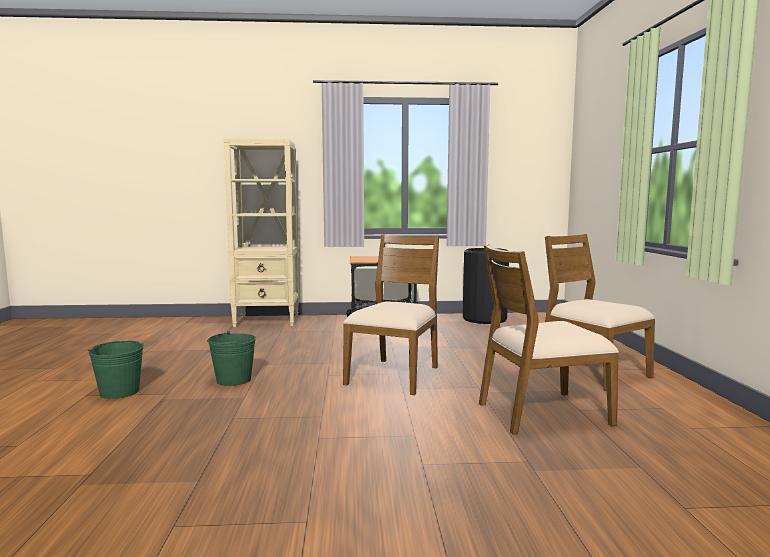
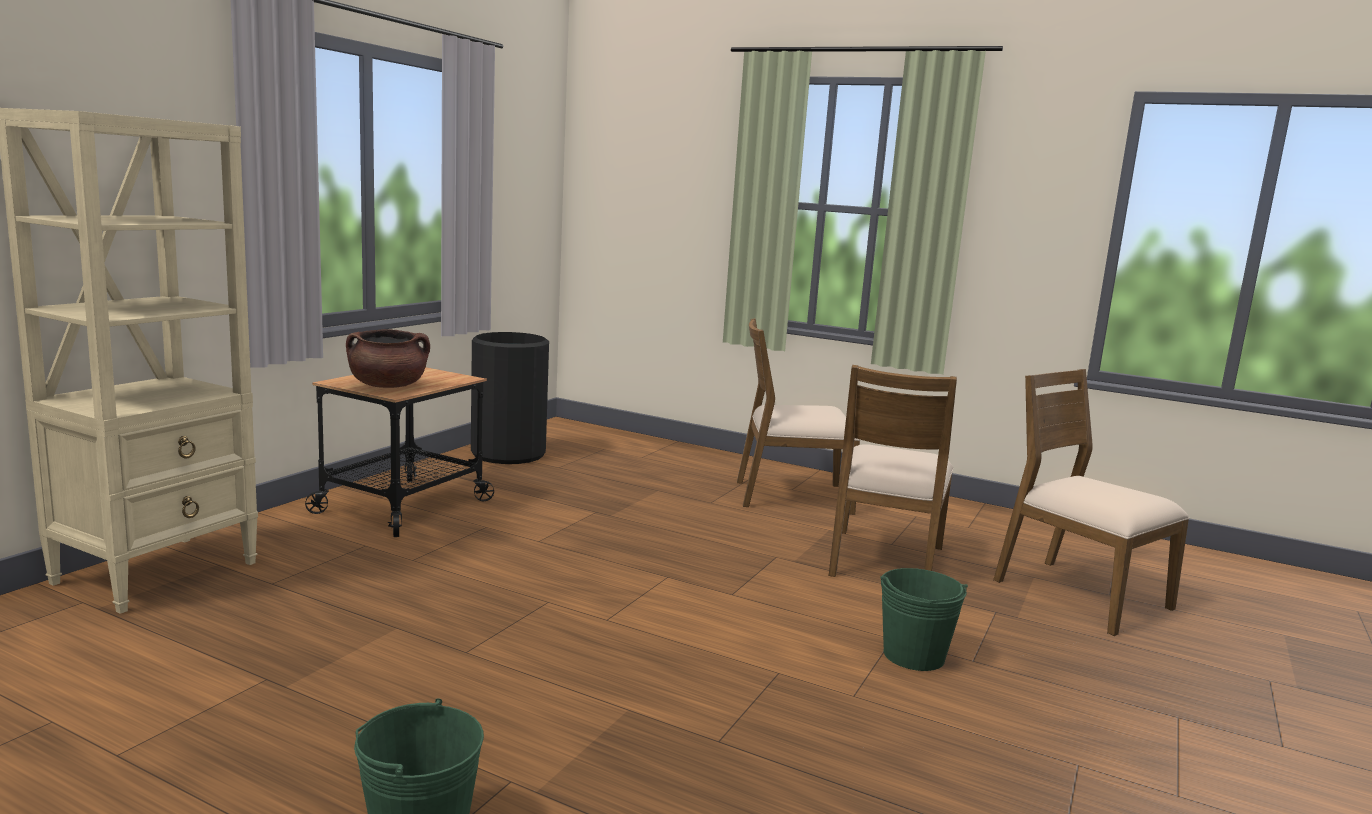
camera: 60 degrees left, 5 degrees up
(233, 380) = (521, 698): green bucket -> green bucket (913, 655)
(368, 259) = (388, 386): none -> brown cooking pot
(395, 375) = (673, 581): brown chair -> brown chair (1079, 594)

